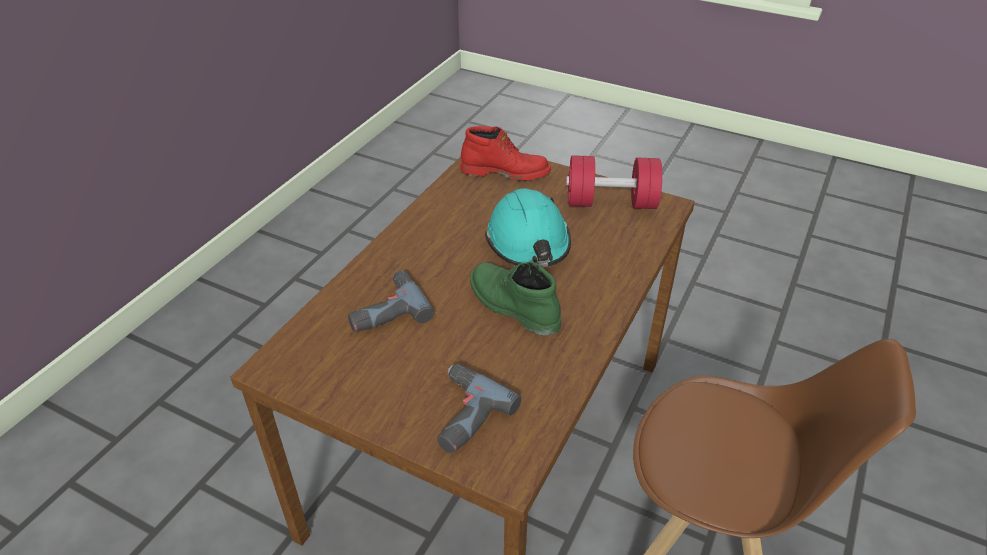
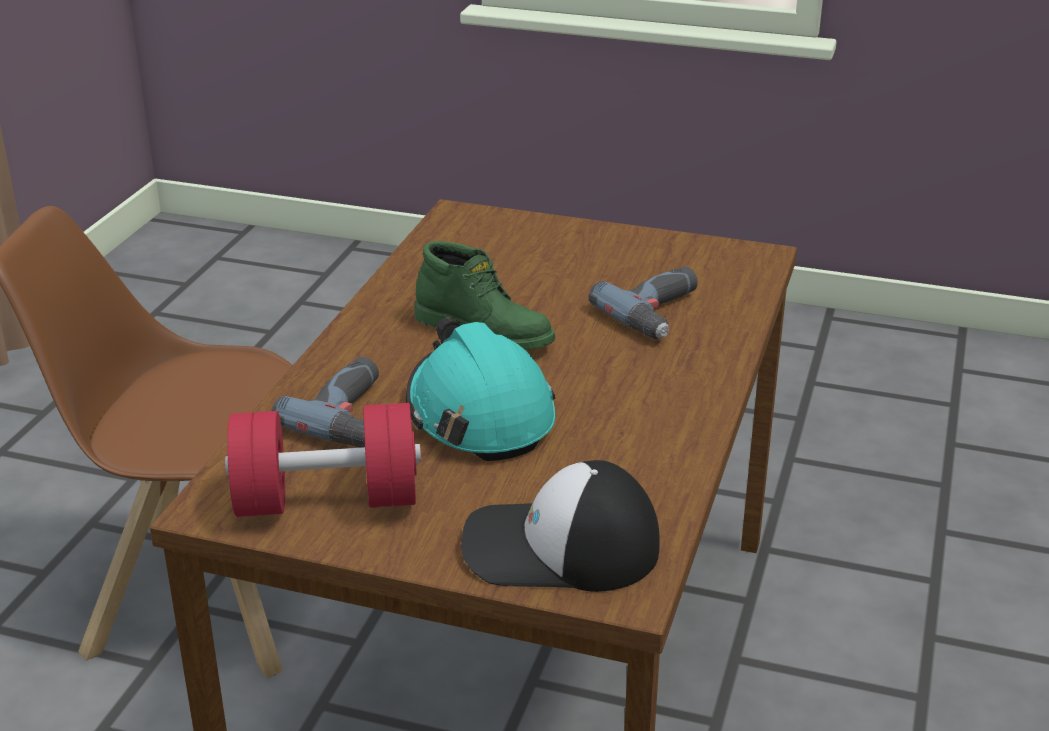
camera: 170 degrees right, 10 degrees down
(462, 414) = (518, 242): power drill -> power drill (354, 416)
(505, 172) = (559, 548): red boot -> cap

